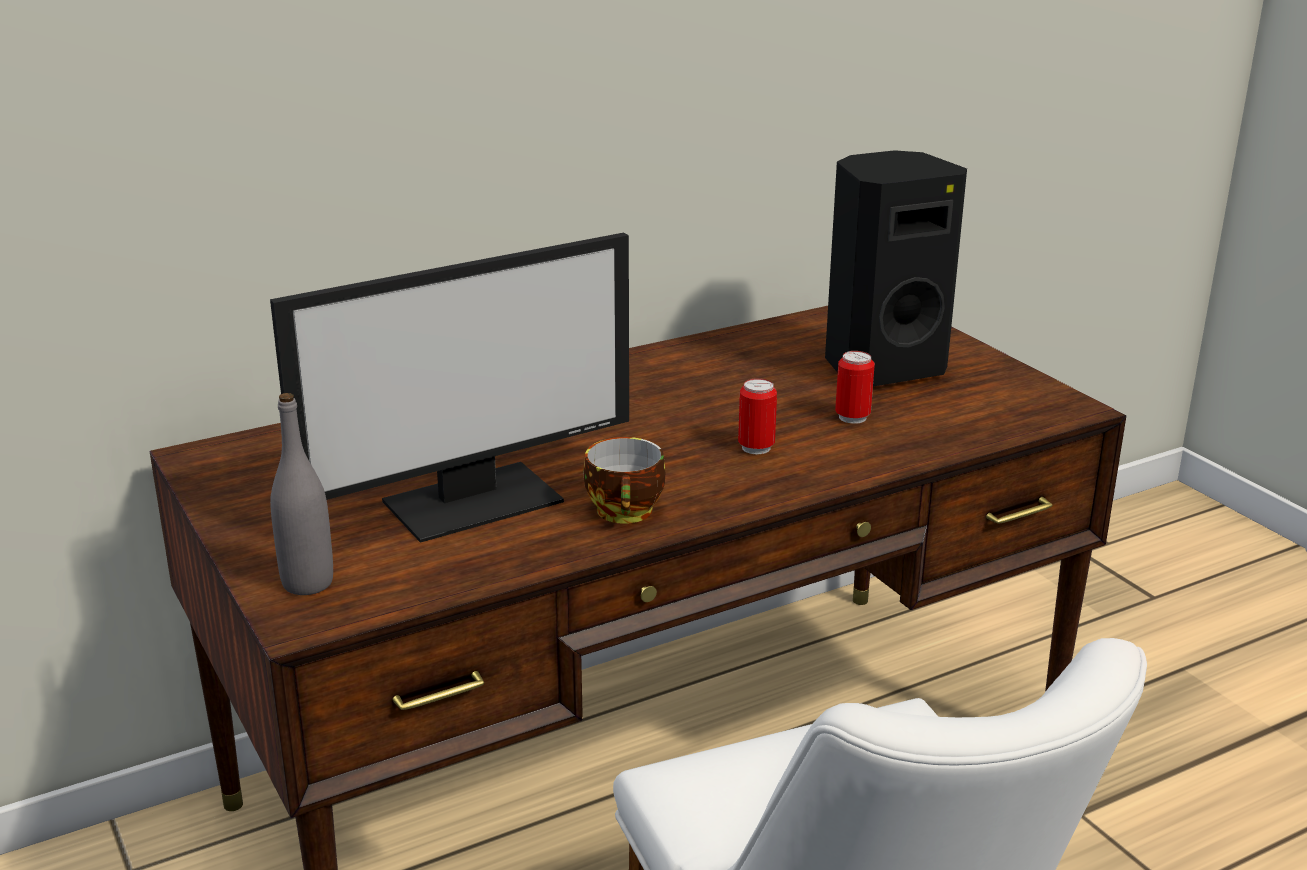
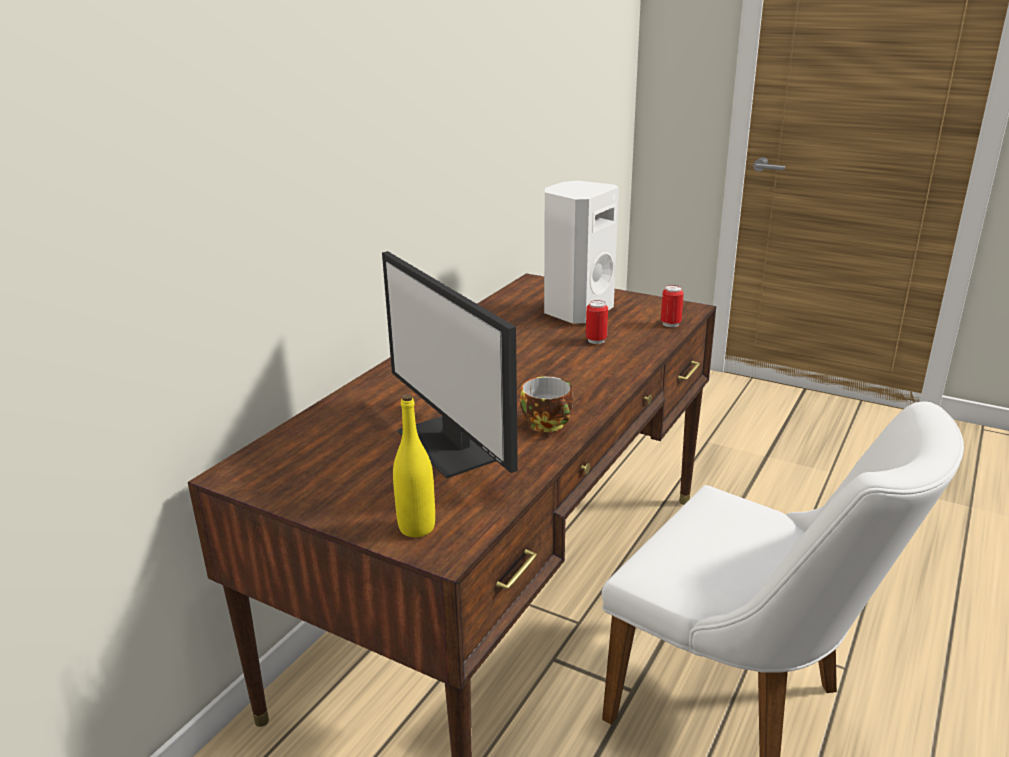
camera: 30 degrees left, 0 degrees up
(307, 583) = (416, 527): grey bottle -> yellow bottle
(473, 499) = (452, 444): monitor -> monitor turned 120 degrees clockwise
(756, 448) = (569, 369): can -> can (670, 324)
(881, 367) = (576, 311): black speaker -> white speaker

